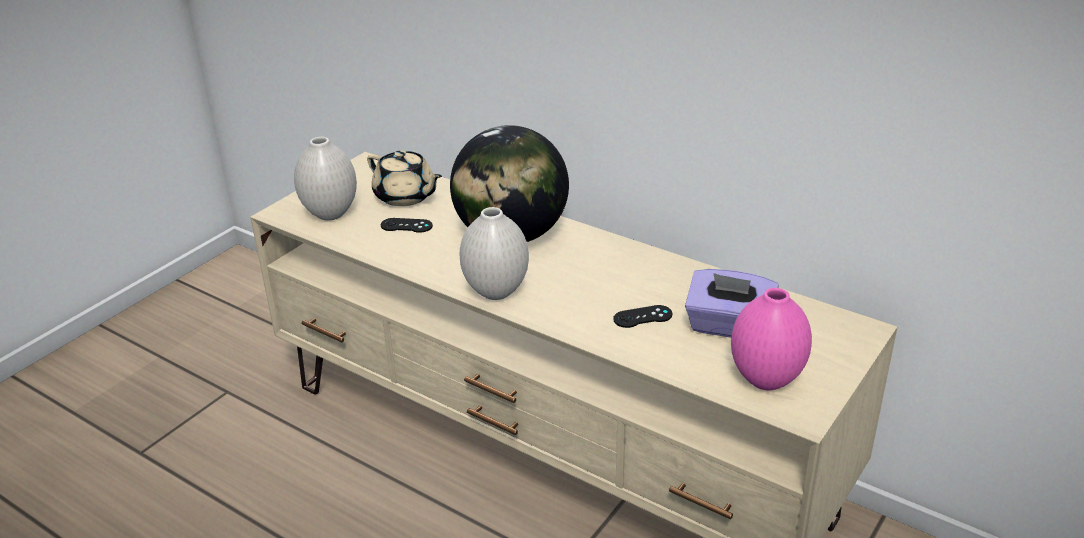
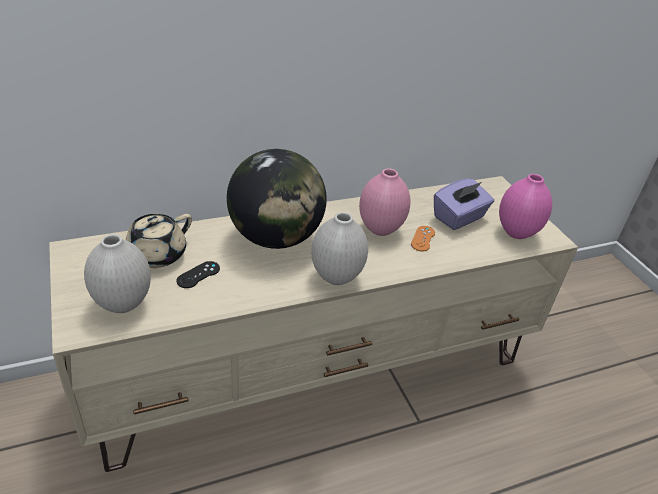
camera: 60 degrees left, 5 degrees up
(406, 196) = (155, 255): beige teapot -> beige teapot turned 150 degrees clockwise
(618, 284) = (381, 229): none -> pink vase
(642, 317) = (423, 238): black game controller -> orange game controller

